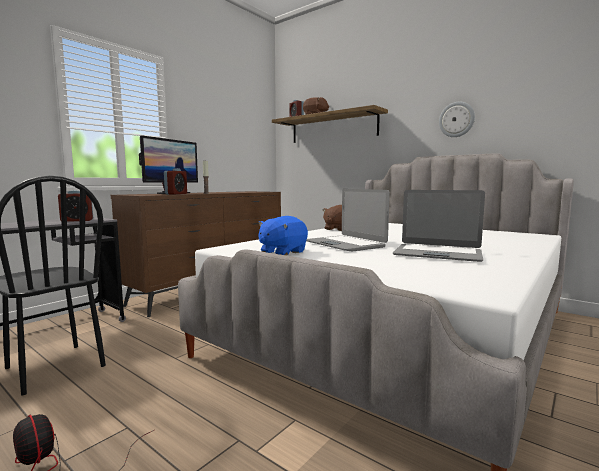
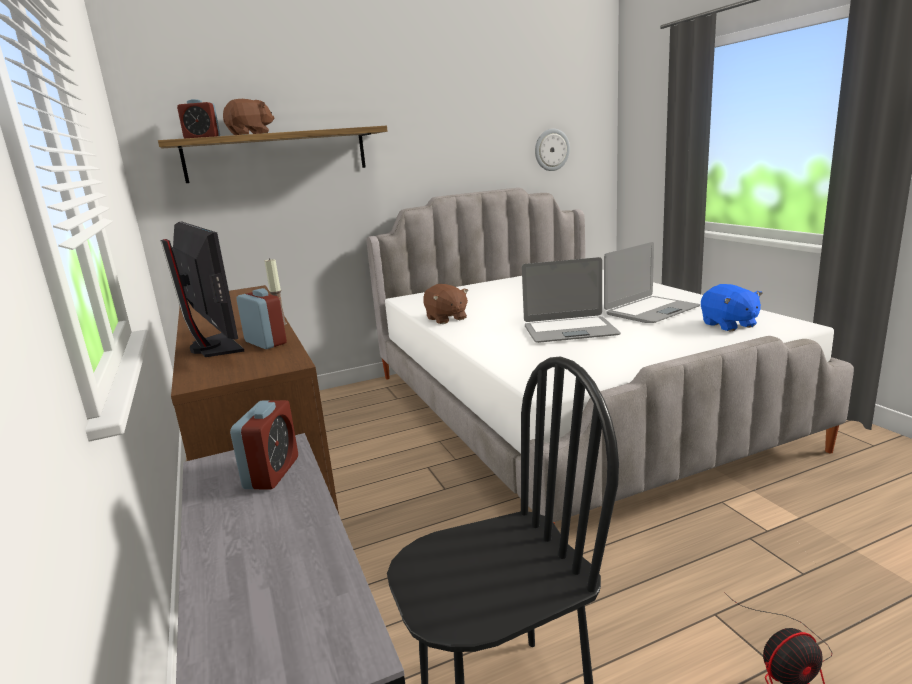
camera: 60 degrees left, 10 degrees up
(282, 252) = (598, 360): blue plush toy -> blue plush toy (728, 325)
(456, 119) = (466, 146): wall clock -> wall clock (551, 150)

